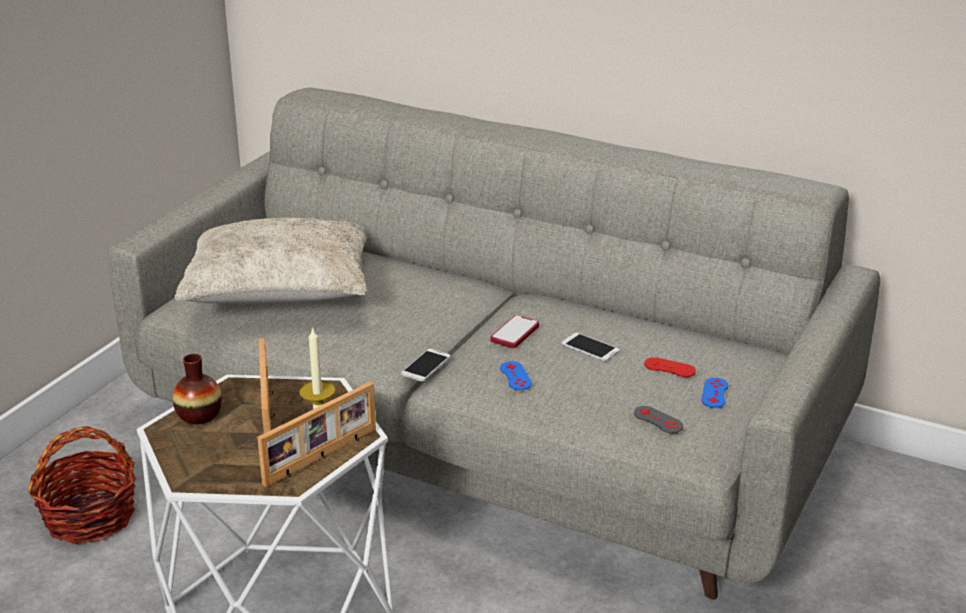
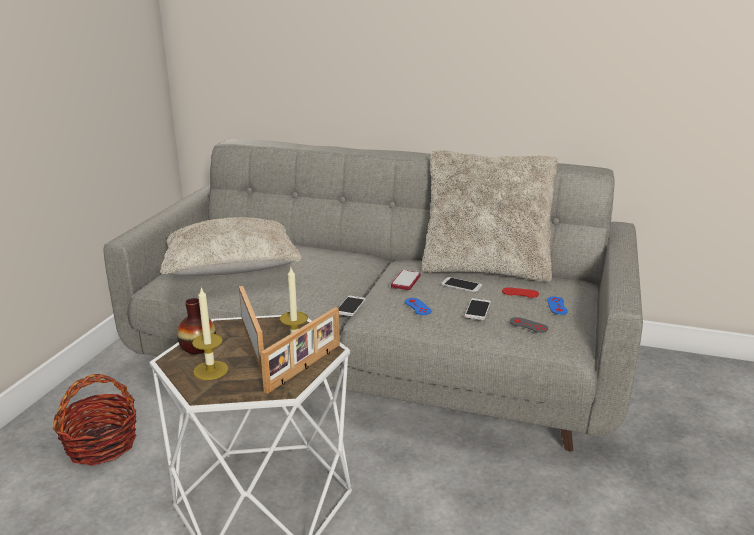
camera: 10 degrees left, 5 degrees down
(206, 448) = (210, 370): none -> candle
(596, 389) = (477, 309): none -> phone
(643, 318) = (486, 266): none -> beige pillow

